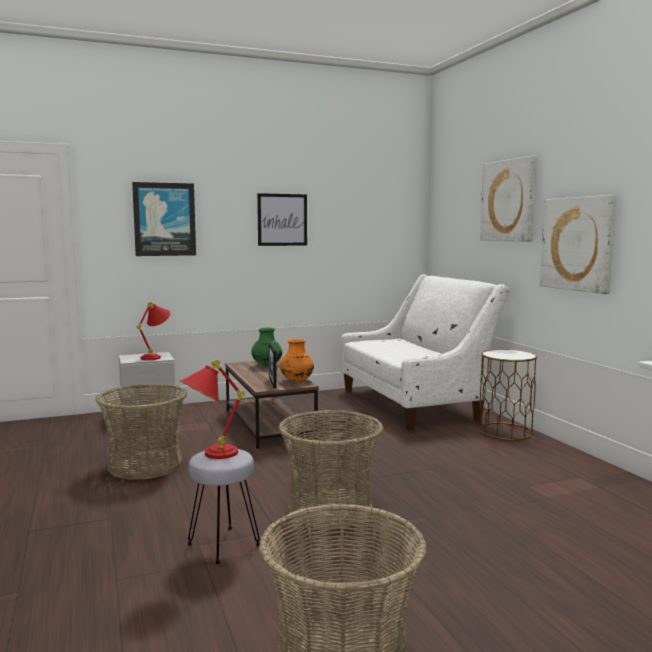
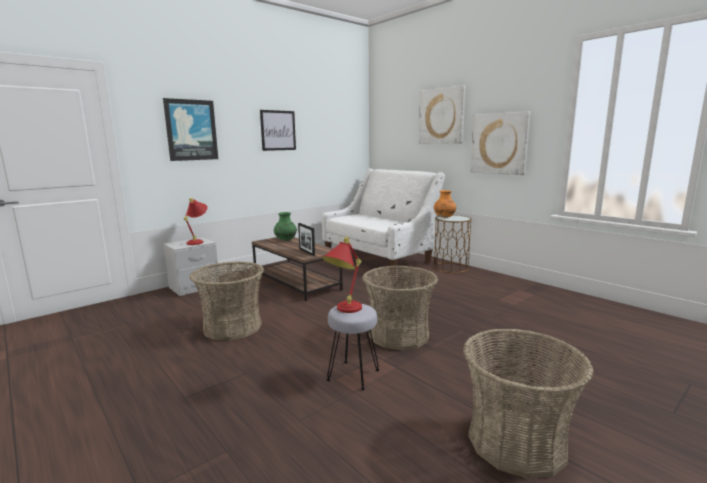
camera: 20 degrees left, 5 degrees up
(296, 381) = (322, 249): orange vase -> orange vase (444, 217)

